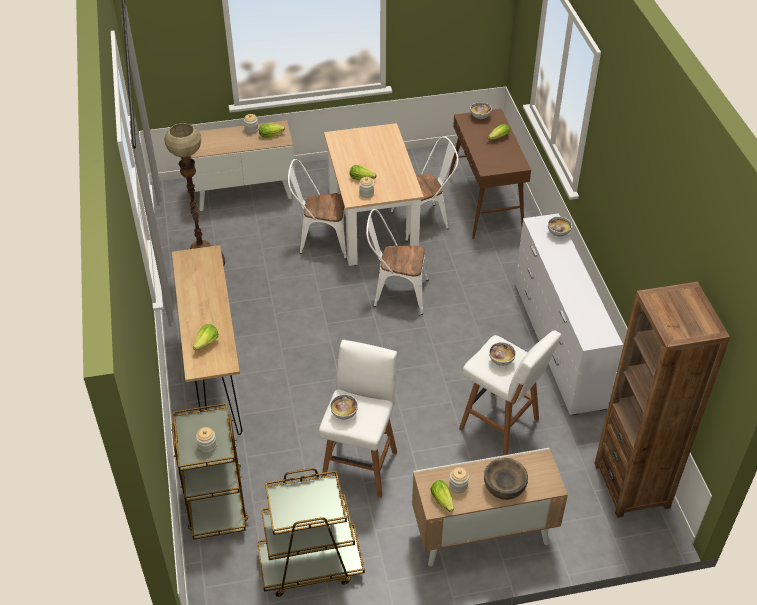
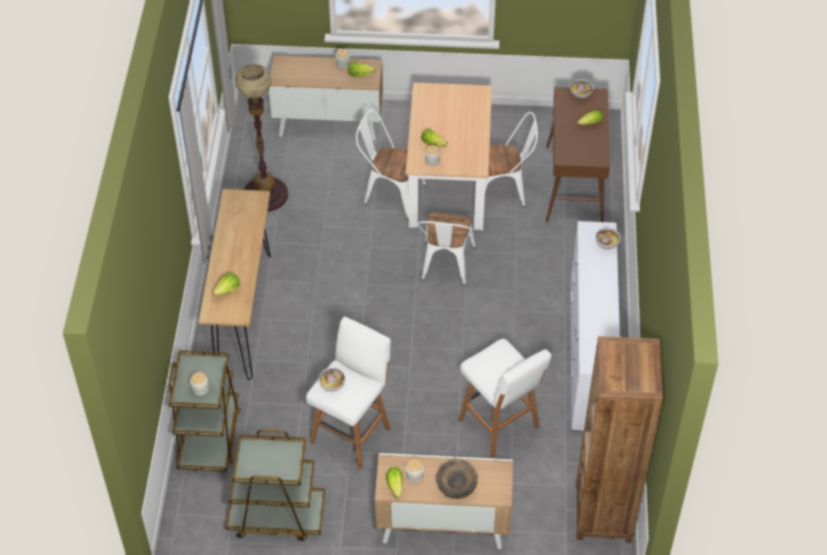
camera: 15 degrees right, 5 degrees up
(395, 293) = (445, 266): white chair -> white chair turned 105 degrees counterclockwise
(501, 360) = (498, 365): bowl -> none

